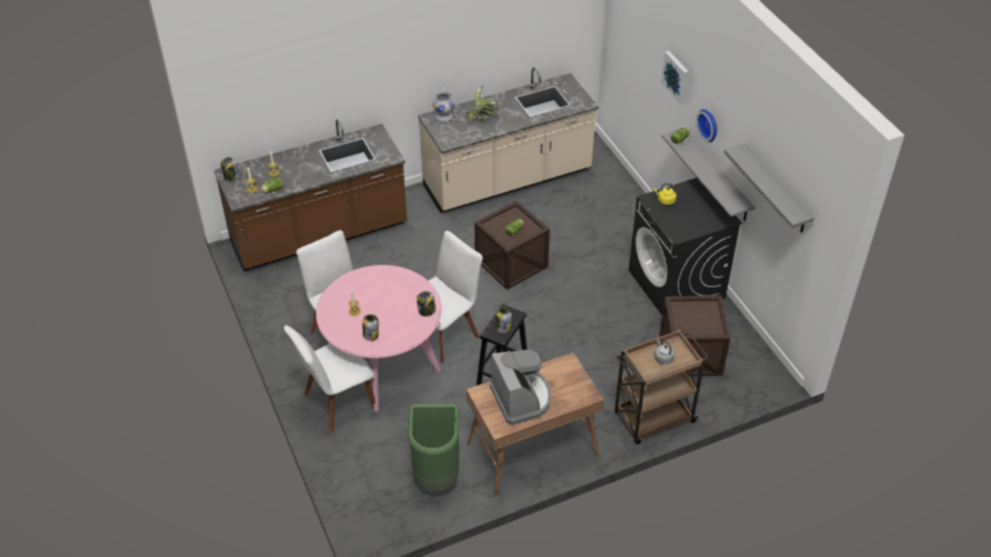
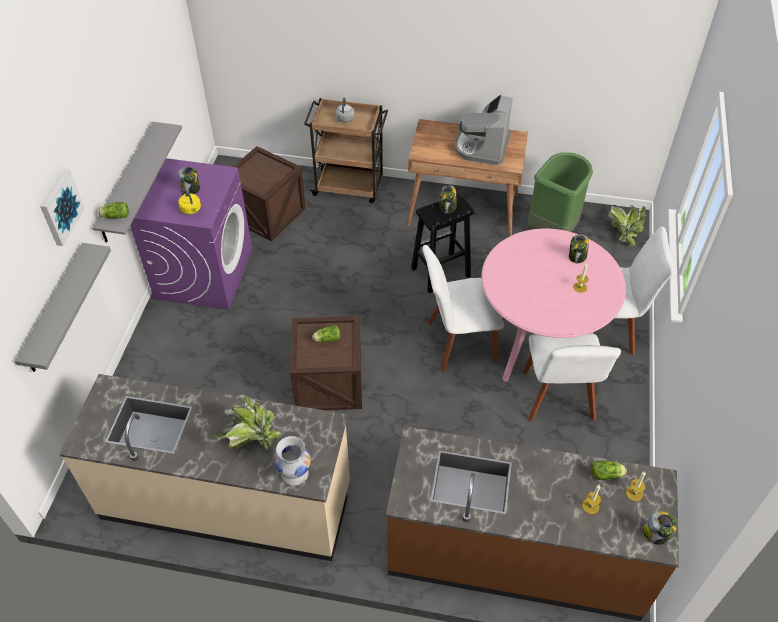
camera: 145 degrees left, 5 degrees up
(368, 509) = (624, 233): none -> potted plant
(426, 311) = (507, 252): jar -> jar (191, 189)
(677, 284) = (204, 273): black washing machine -> purple washing machine
(709, 124) = (101, 160): wall clock -> none
(776, 190) = (151, 65): grey shelf -> grey shelf (55, 310)

